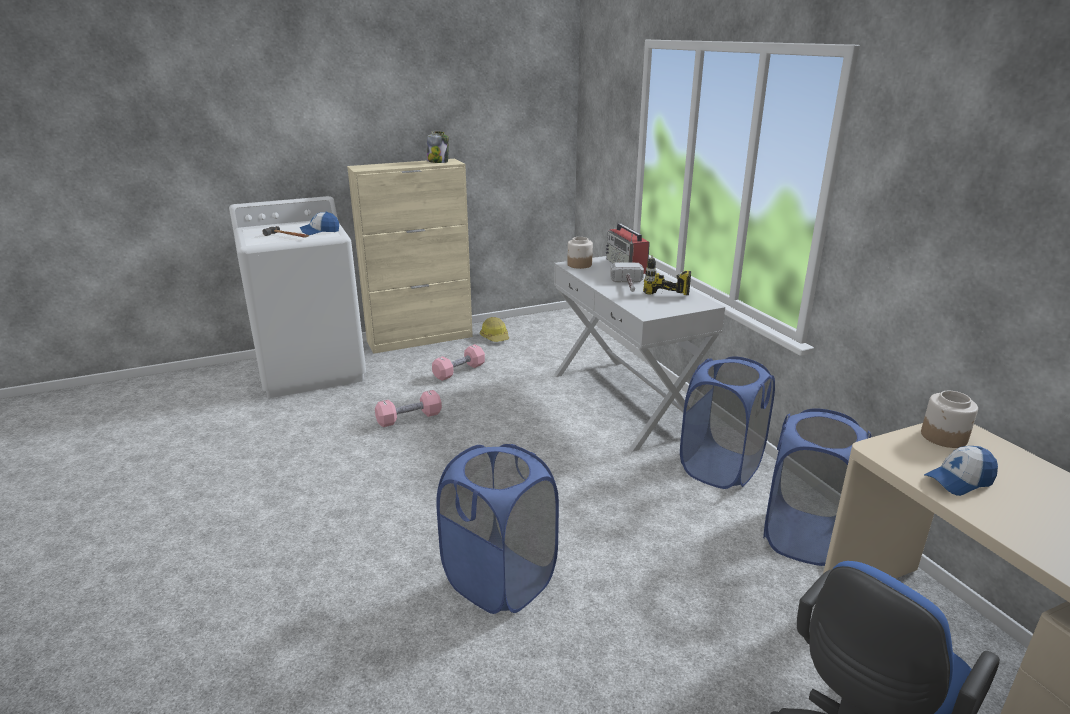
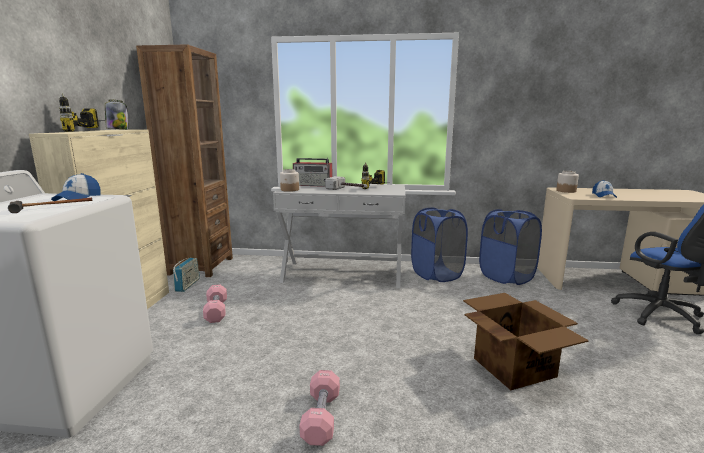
camera: 60 degrees left, 10 degrees down
(399, 165) = (93, 131): none -> power drill
(409, 418) = (259, 351): pink dumbbell -> pink dumbbell (321, 417)
(495, 337) = (187, 285): hard hat -> radio
(500, 581) = (513, 366): blue laundry basket -> cardboard box
(543, 323) = (200, 266): none -> brown bookcase

